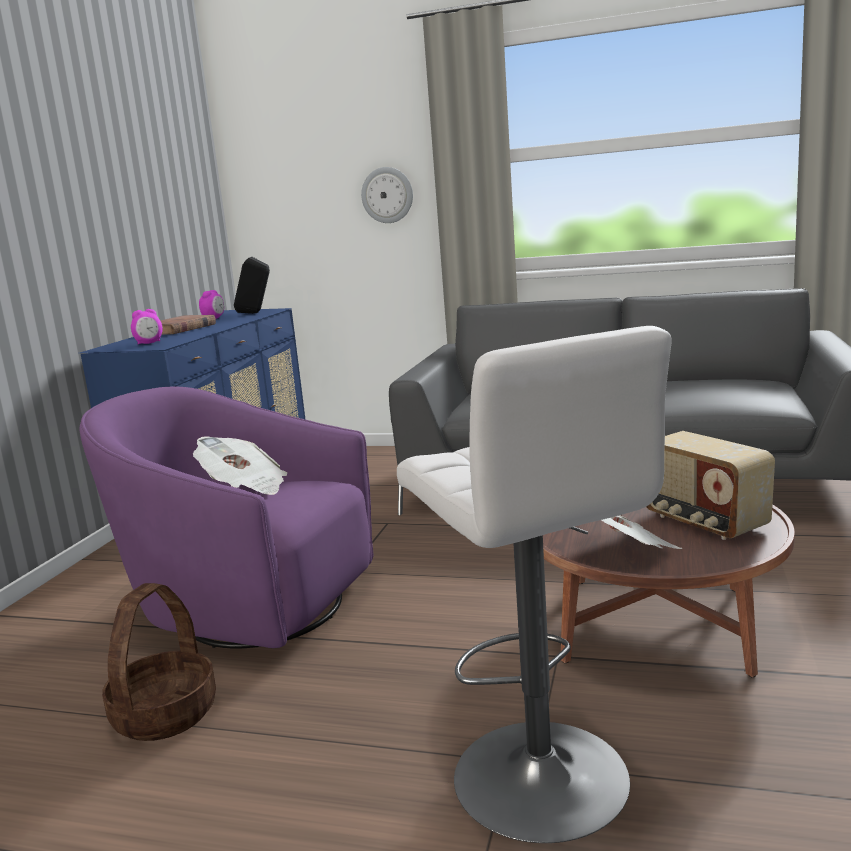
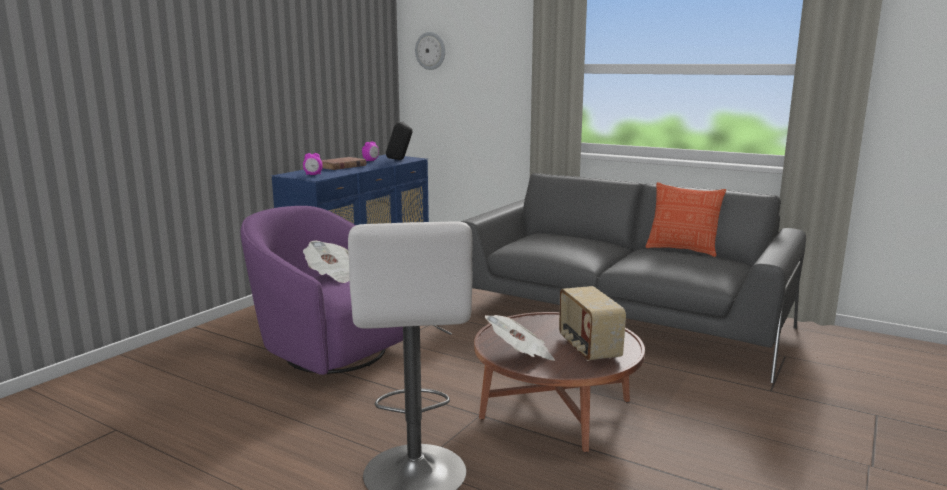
camera: 15 degrees right, 0 degrees up
(164, 713) = (248, 397): basket -> none
(387, 195) = (502, 87): wall clock -> wall clock (430, 51)
(695, 377) = (682, 250): none -> orange pillow

